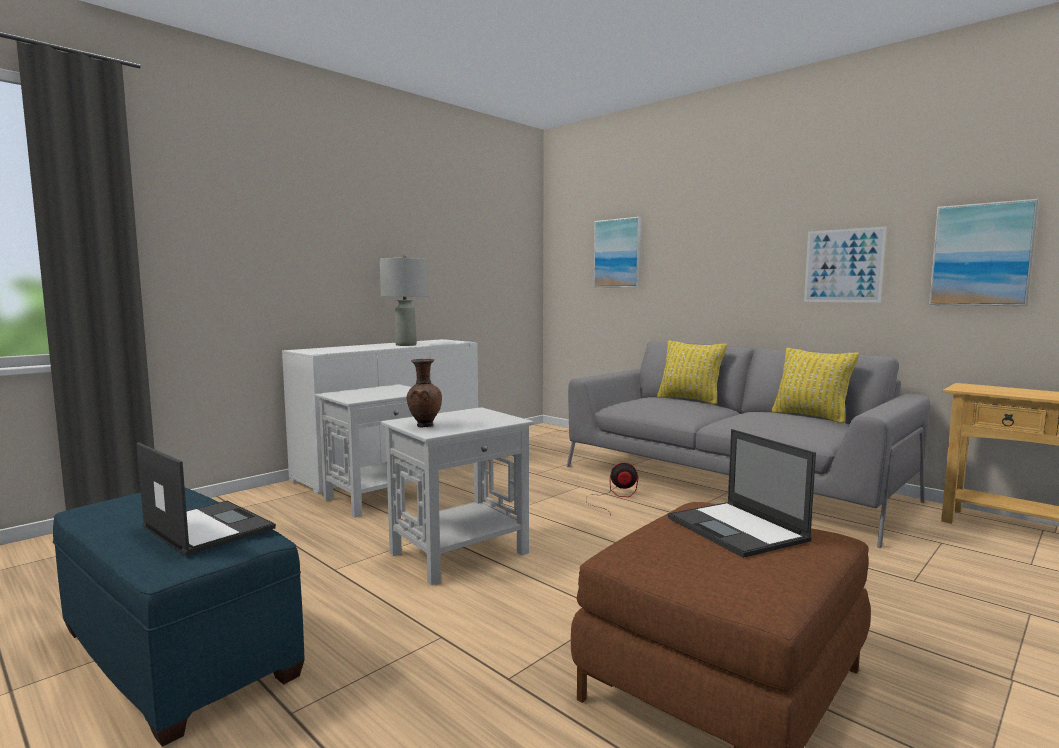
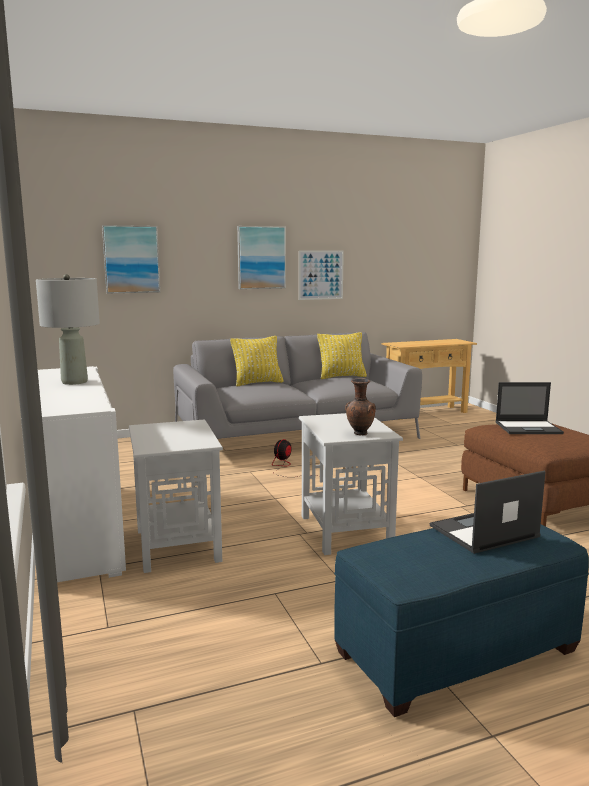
camera: 65 degrees left, 5 degrees up
(981, 255) = (387, 270): picture -> picture (261, 257)

